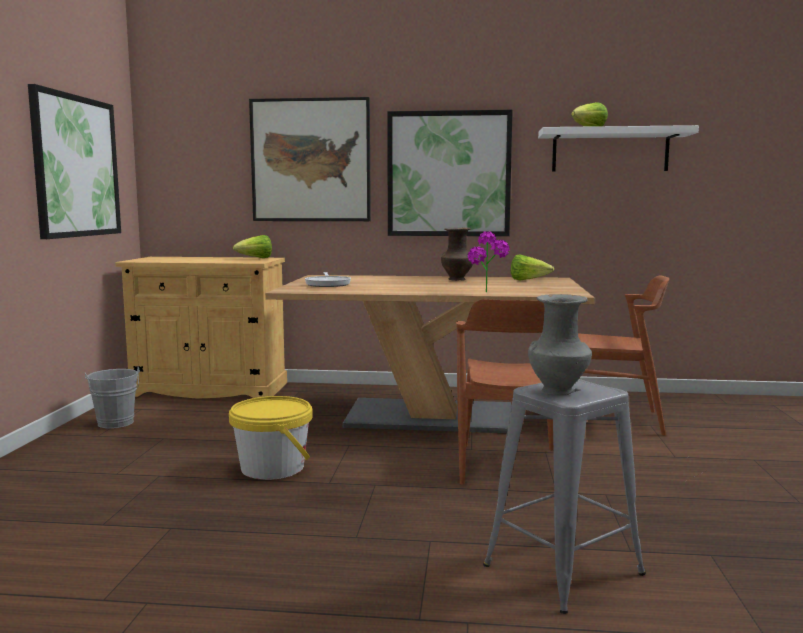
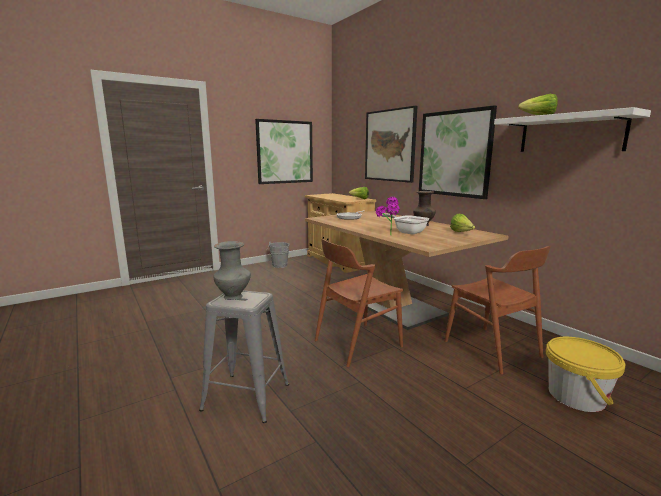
camera: 50 degrees right, 5 degrees up
(273, 468) = (276, 301): yellow bucket -> yellow bucket (576, 396)
(481, 287) = (407, 232): none -> frying pan

